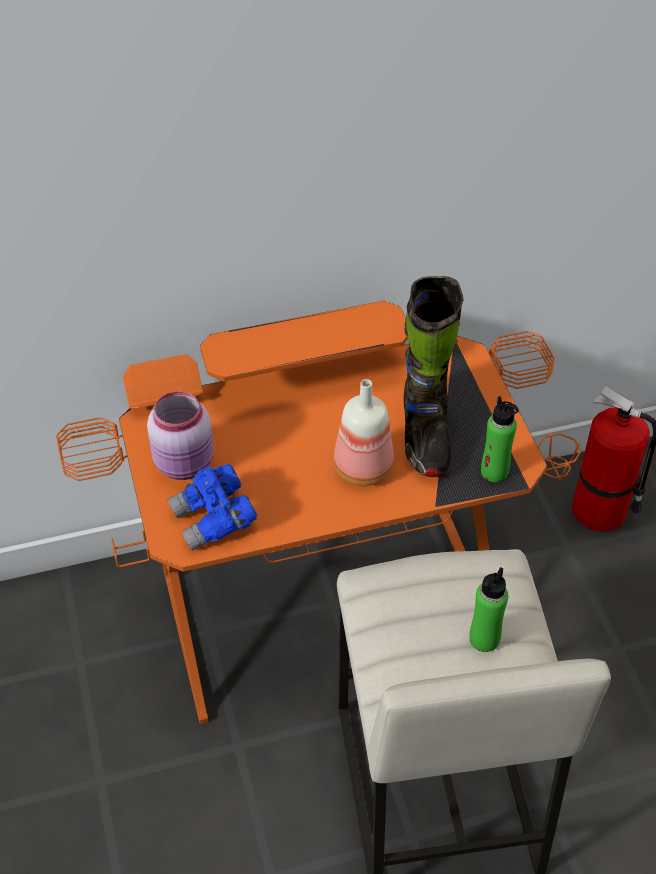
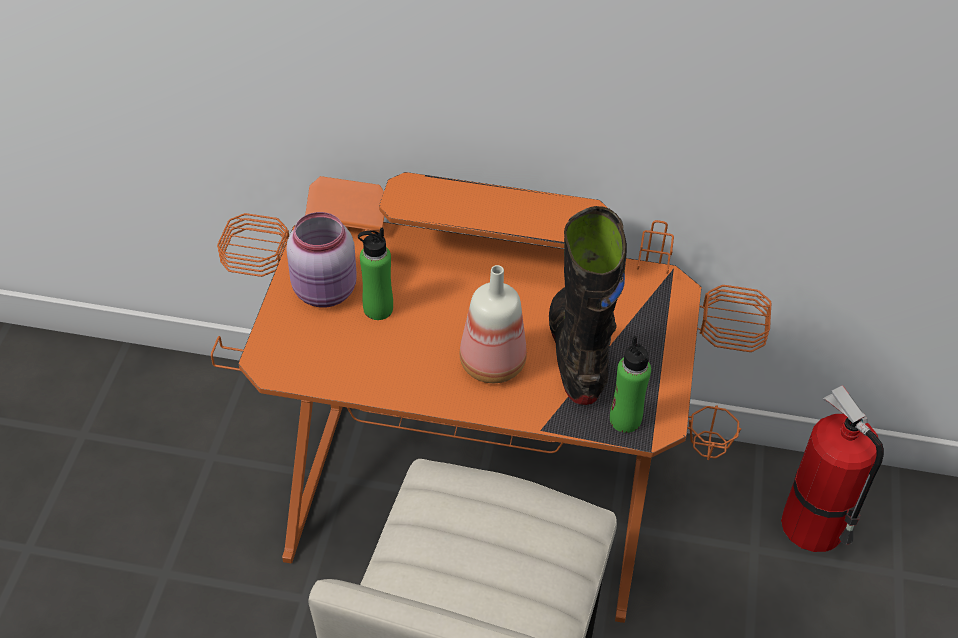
camera: 25 degrees right, 0 degrees up
(214, 520) = (317, 356): blue binoculars -> none
(425, 435) = (577, 354): black boot -> black boot turned 150 degrees clockwise
(484, 639) = (509, 585): green bottle -> green bottle (378, 309)

